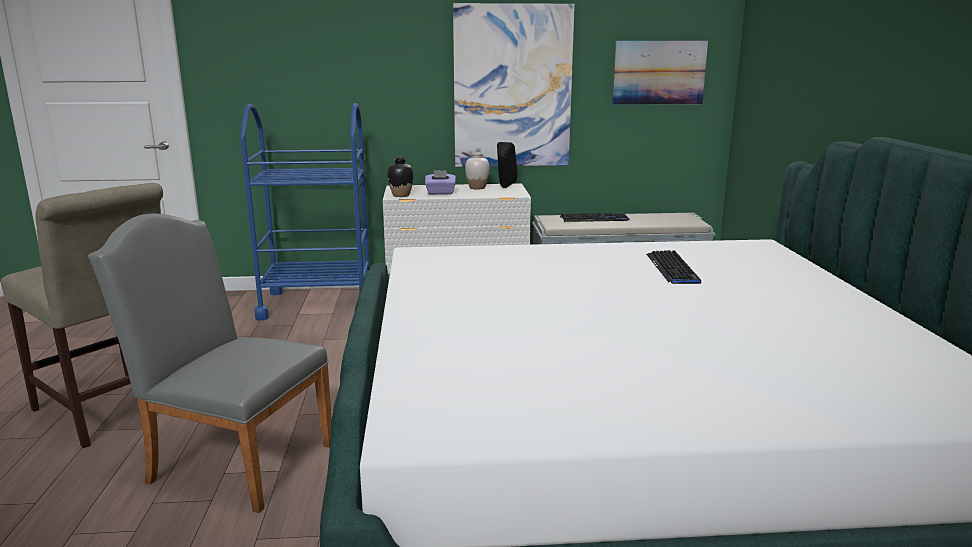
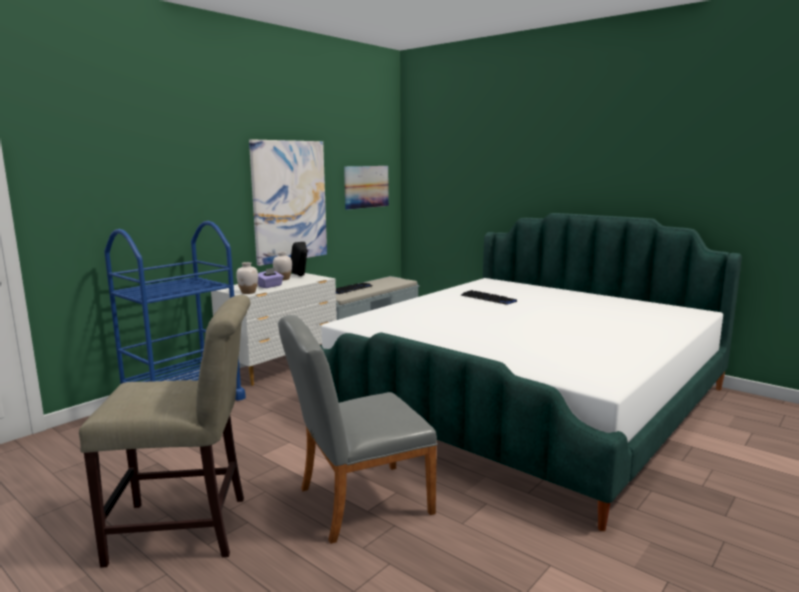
camera: 45 degrees left, 5 degrees down
(401, 195) = (248, 292): black vase -> white vase

